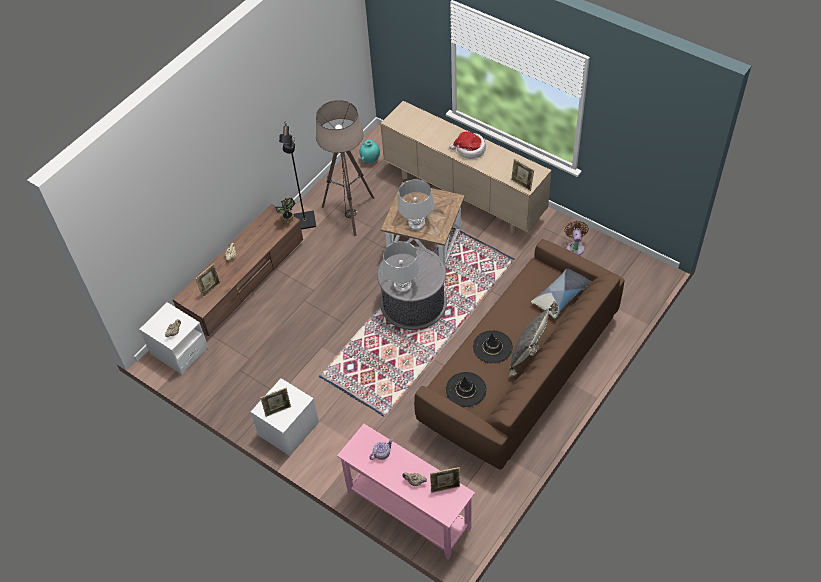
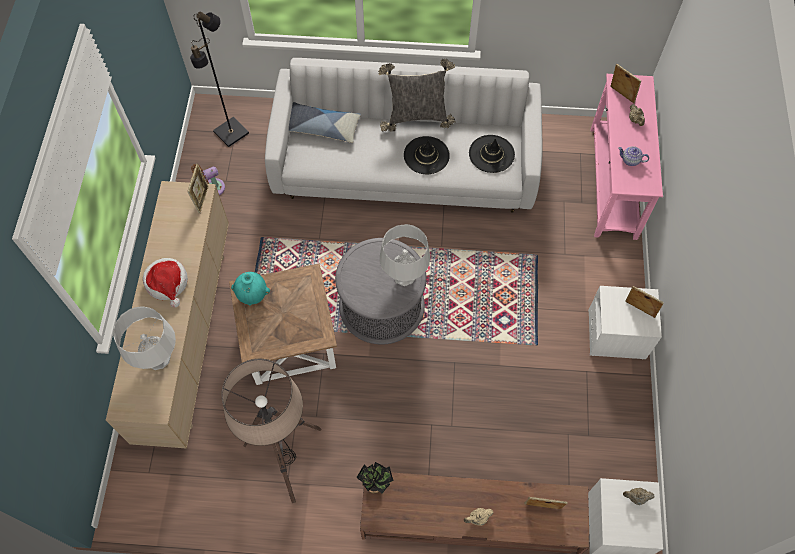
camera: 125 degrees left, 10 degrees up
(305, 220) = (330, 509): black floor lamp -> black floor lamp (231, 132)
(370, 160) = (176, 490): turquoise vase -> turquoise vase (253, 296)
(416, 223) = (303, 310): grey table lamp -> grey table lamp (157, 358)
(519, 371) = (405, 167): brown sofa -> white sofa

